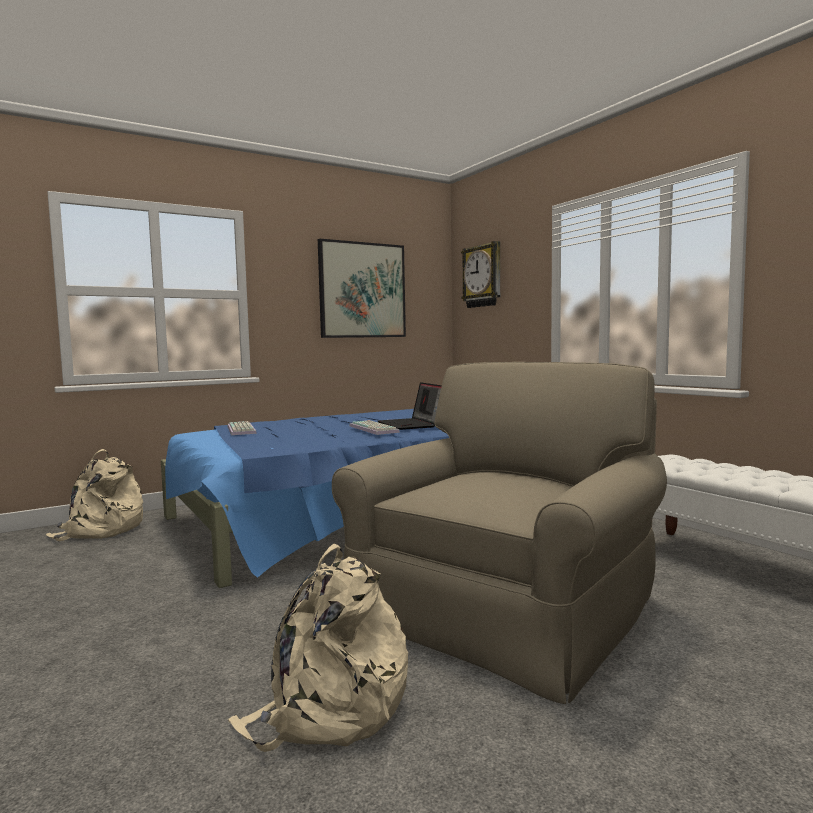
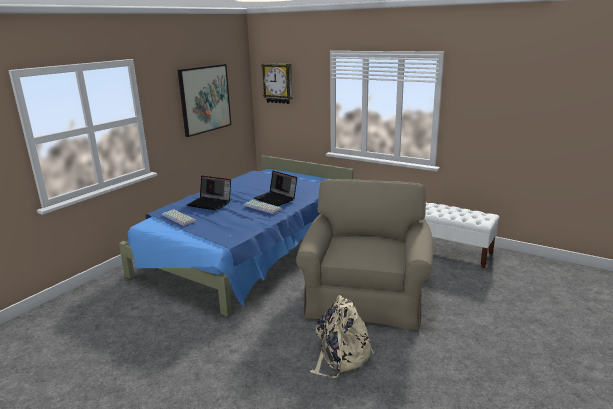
camera: 25 degrees left, 15 degrees up
(101, 530) = (95, 296): beige backpack -> none
(309, 422) = (210, 203): none -> laptop

